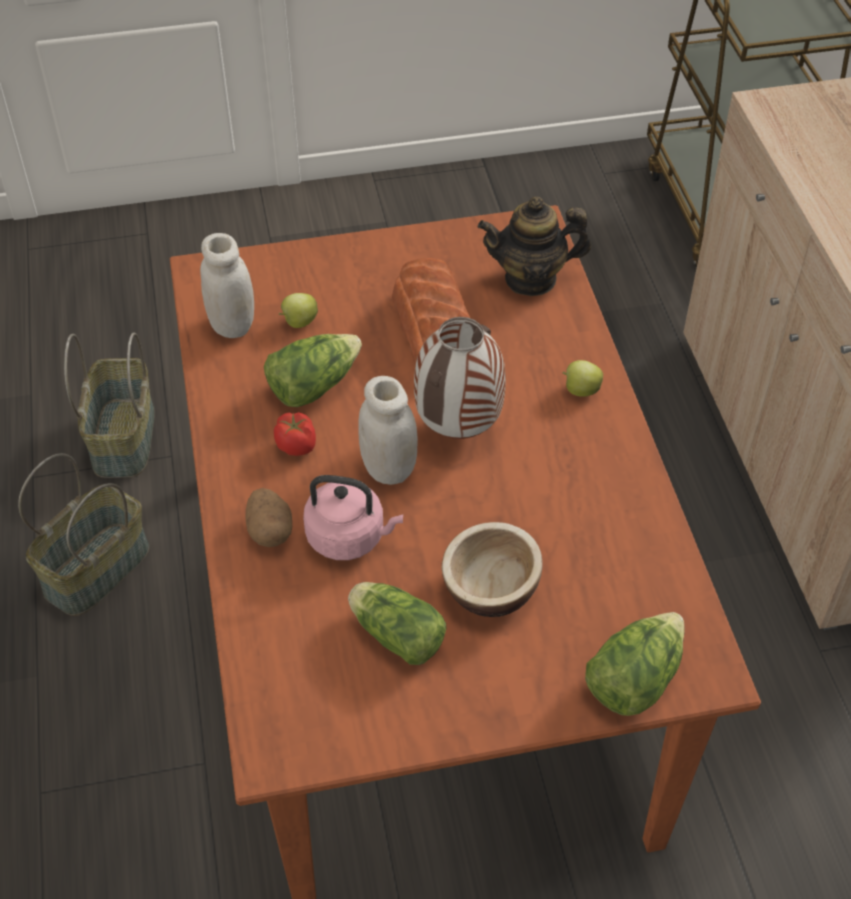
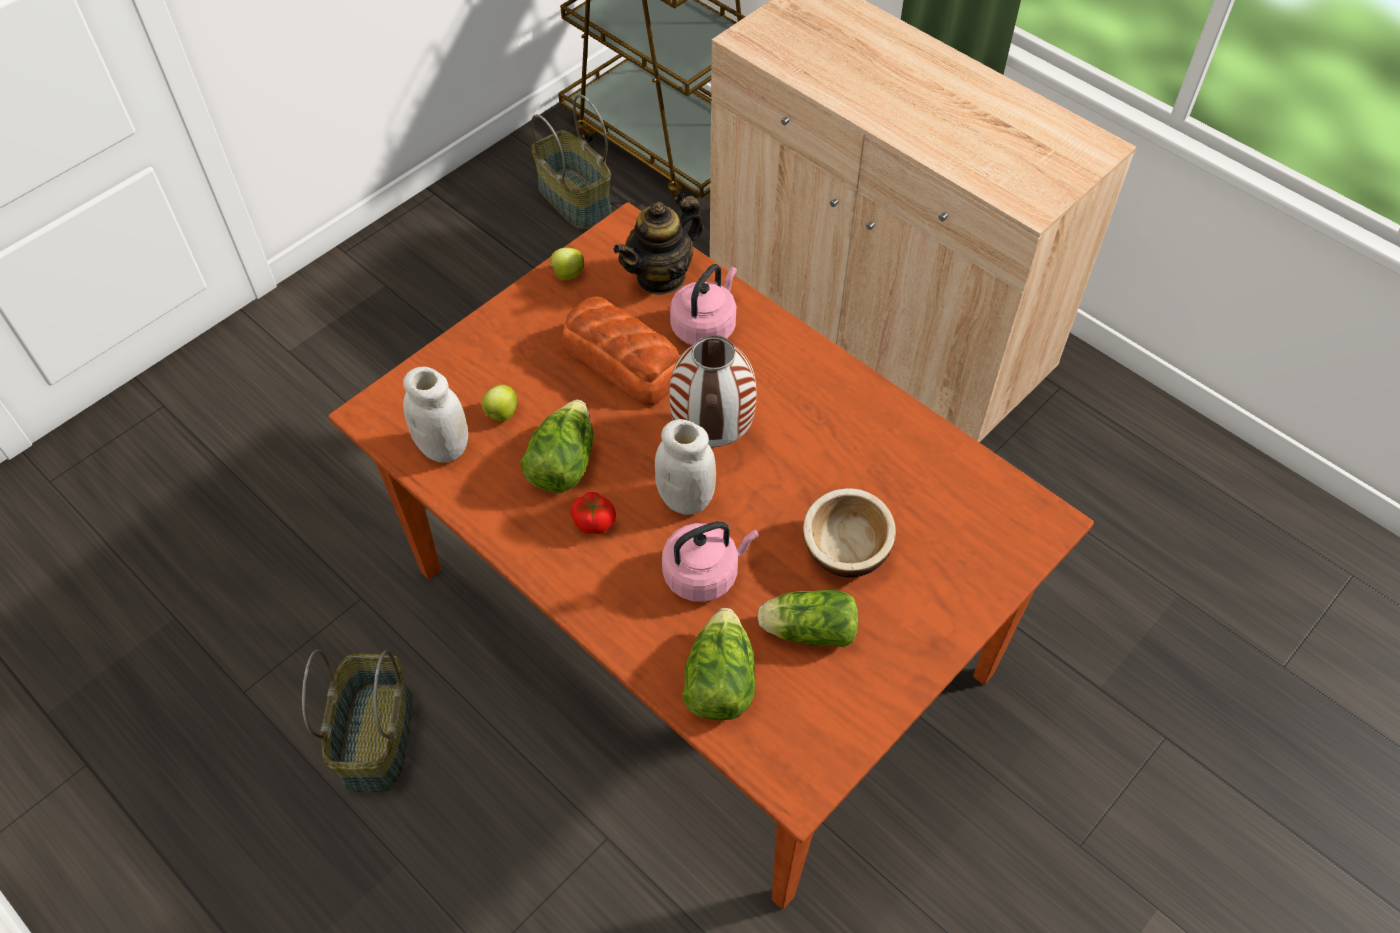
camera: 35 degrees left, 5 degrees up
(122, 438) = (301, 607): basket -> basket (573, 199)
(270, 530) = (635, 607): potato -> none
(533, 338) = (705, 326): none -> pink kettle
(580, 390) = (777, 351): apple -> apple (567, 274)
(633, 678) = (1000, 556): lettuce -> lettuce (718, 681)

